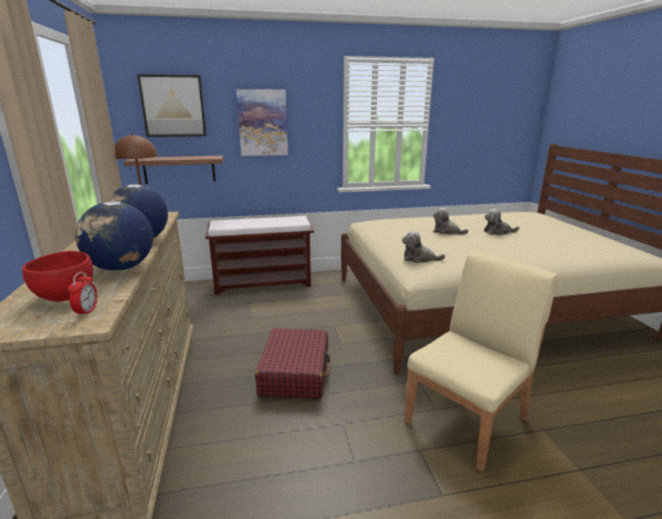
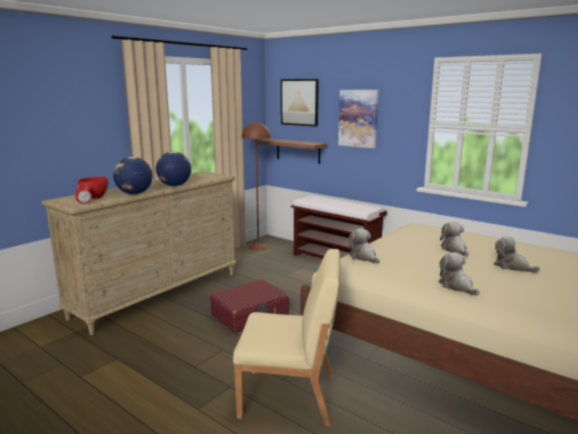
camera: 50 degrees right, 5 degrees down
(516, 256) = (457, 286): none -> plush toy

